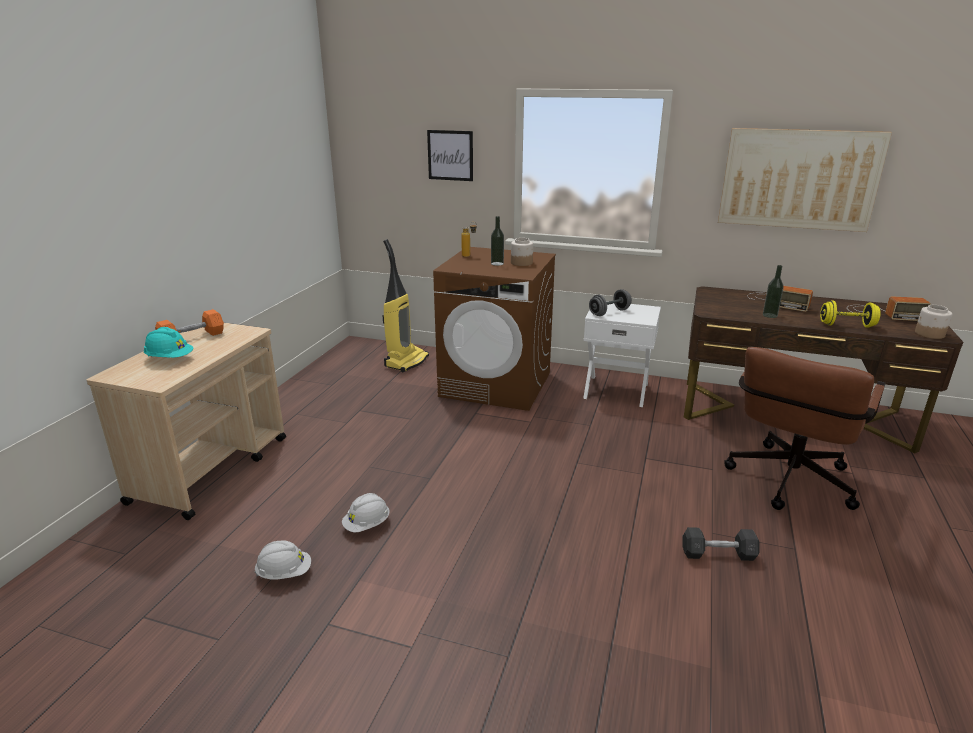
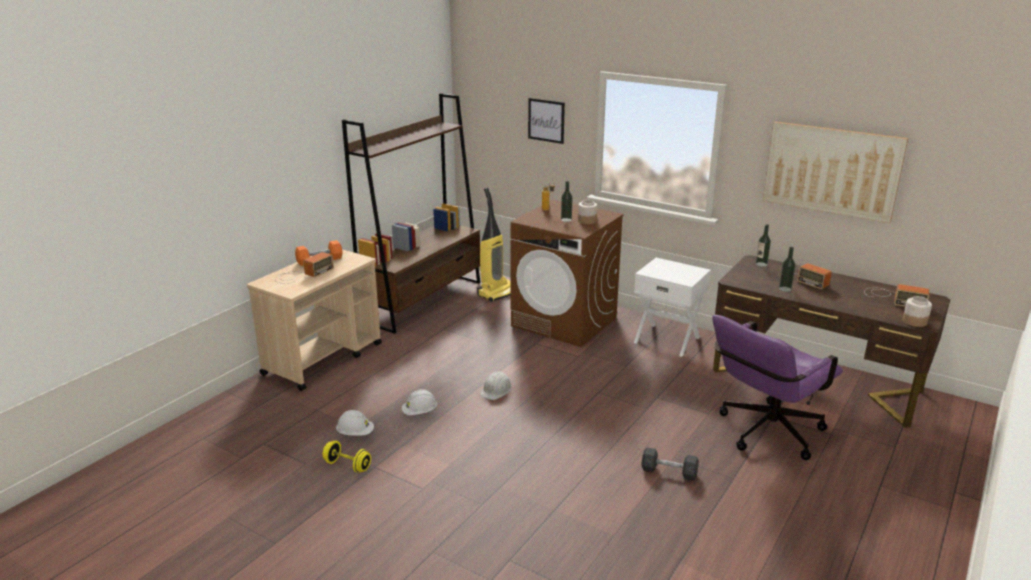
camera: 15 degrees right, 0 degrees up
(170, 358) = (301, 275): turquoise hard hat -> radio
(323, 380) = (423, 301): none -> brown bookcase
(454, 478) = (496, 390): none -> white hard hat
(609, 312) = (660, 270): grey dumbbell -> none
(721, 294) = (761, 264): none -> bottle
(787, 484) = (764, 434): brown office chair -> purple office chair
(846, 325) = (846, 305): yellow dumbbell -> yellow dumbbell (347, 466)

